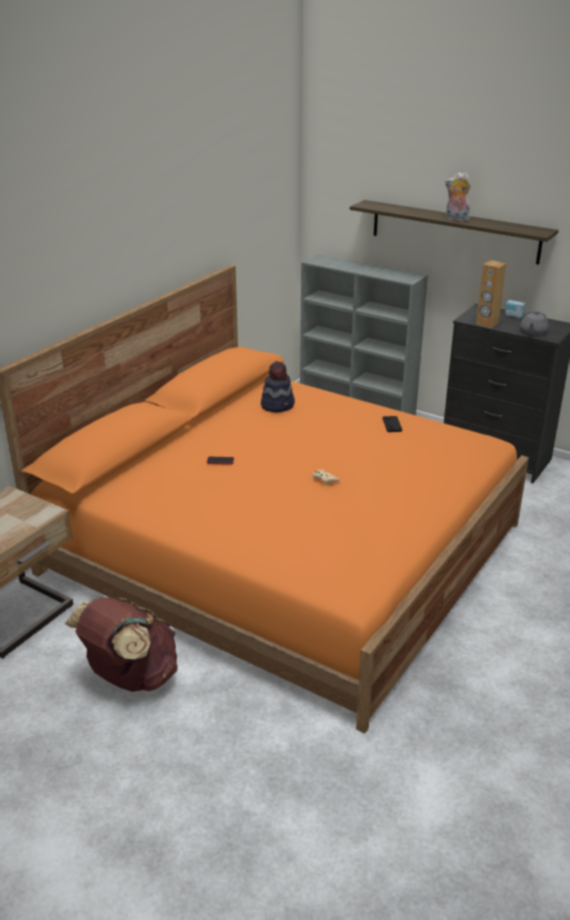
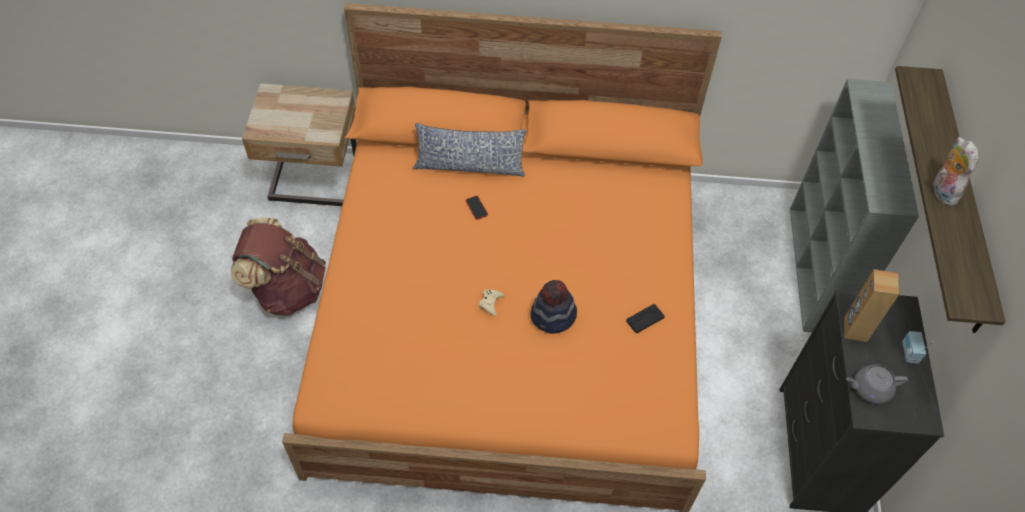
camera: 60 degrees right, 25 degrees up
(172, 453) = (469, 166): none -> pillow
(278, 405) = (617, 203): hat -> hat (553, 317)

